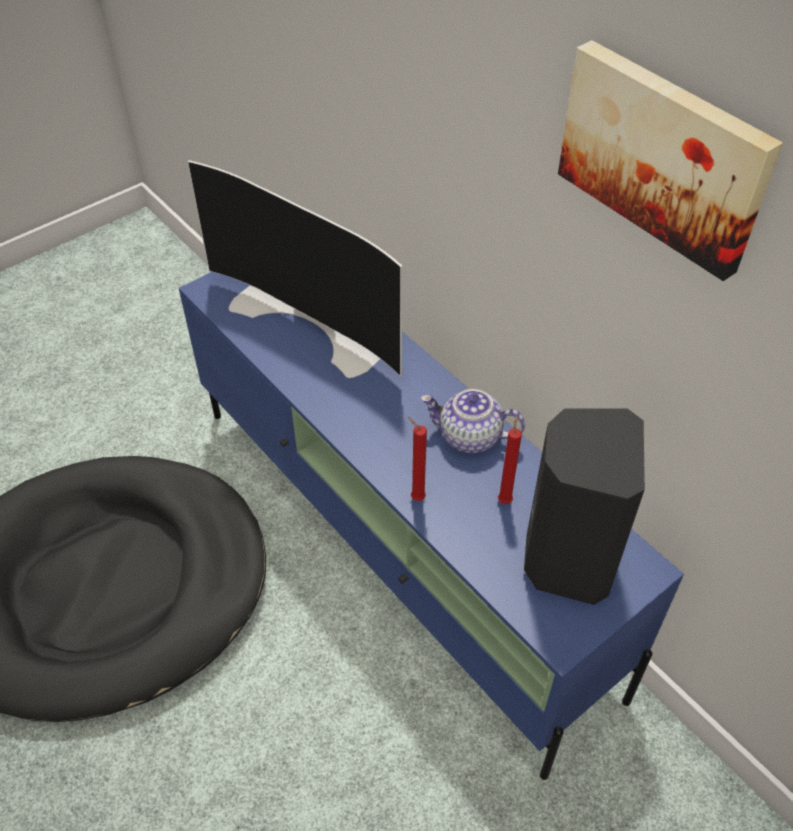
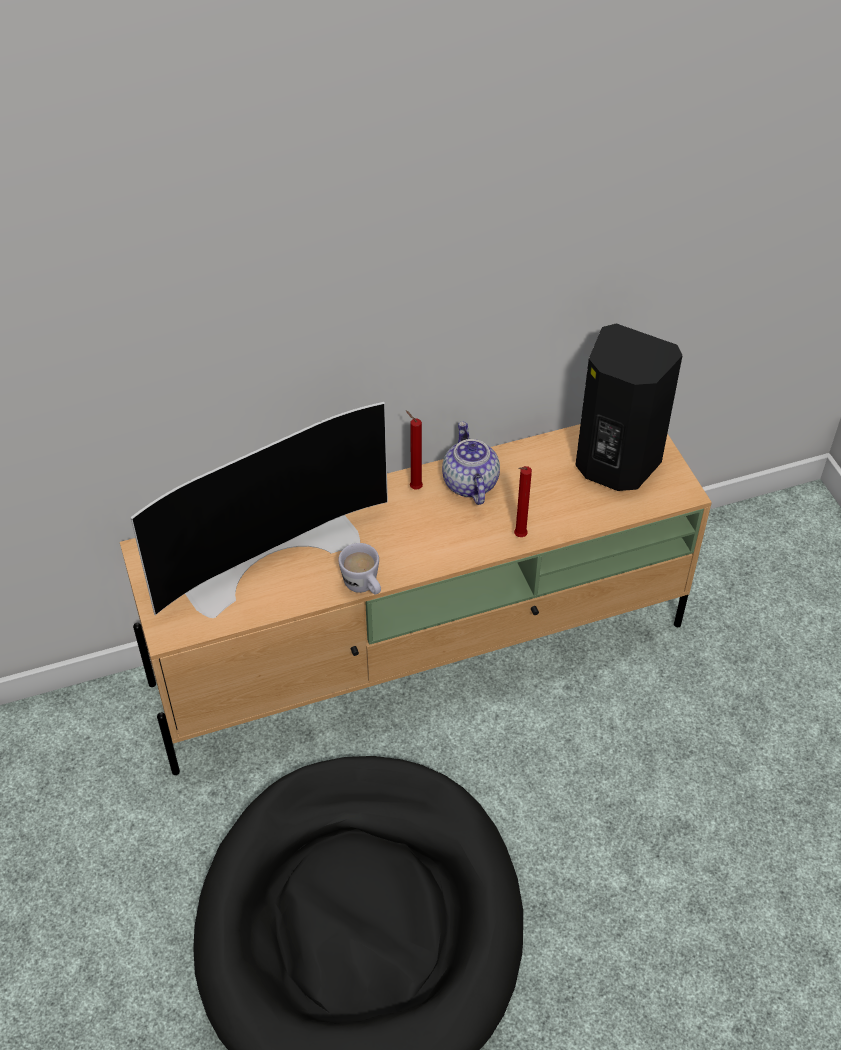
camera: 70 degrees left, 0 degrees up
(300, 396) = (364, 587): none -> white mug
(400, 546) = (423, 654): blue tv stand -> beige tv stand
(469, 437) = (469, 483): teapot -> teapot turned 135 degrees clockwise
(505, 499) = (543, 481): red candle -> red candle (414, 487)
(664, 156) = (562, 155): picture -> none

